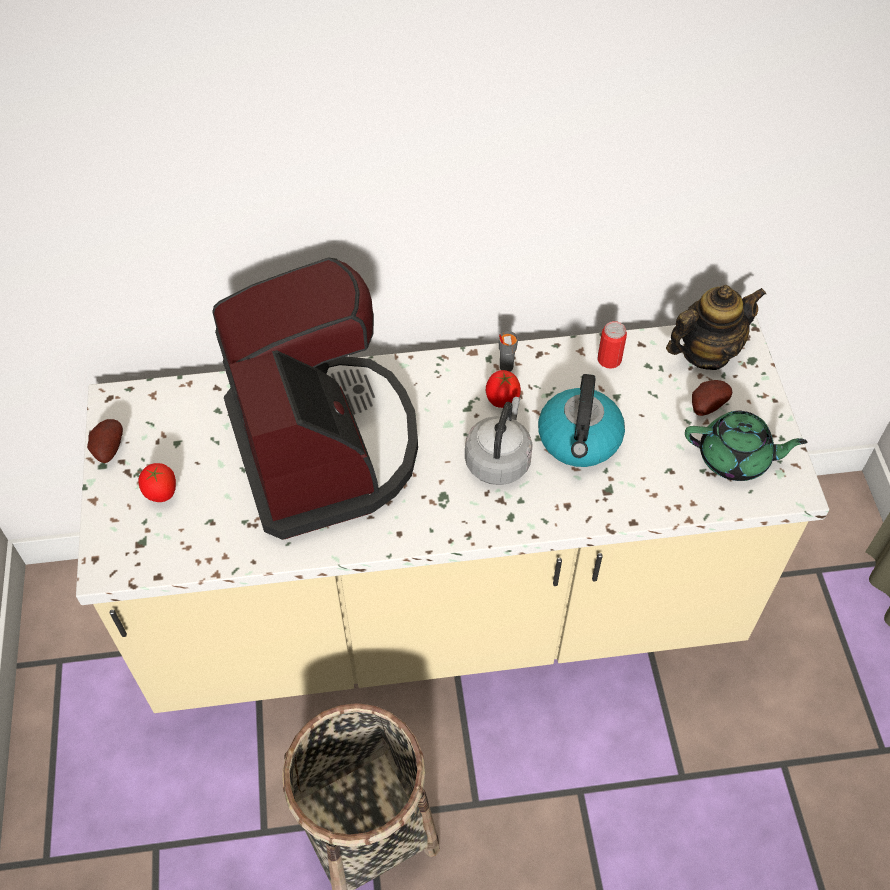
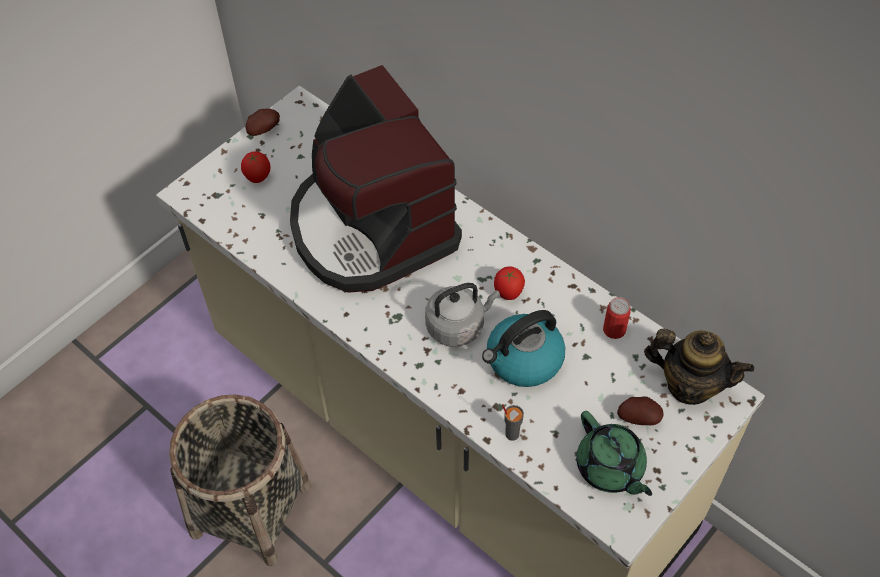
camera: 50 degrees right, 0 degrees up
(324, 447) = (371, 228): coffee machine -> coffee machine turned 120 degrees clockwise
(505, 367) = (540, 275): grey cup -> grey cup (511, 434)

